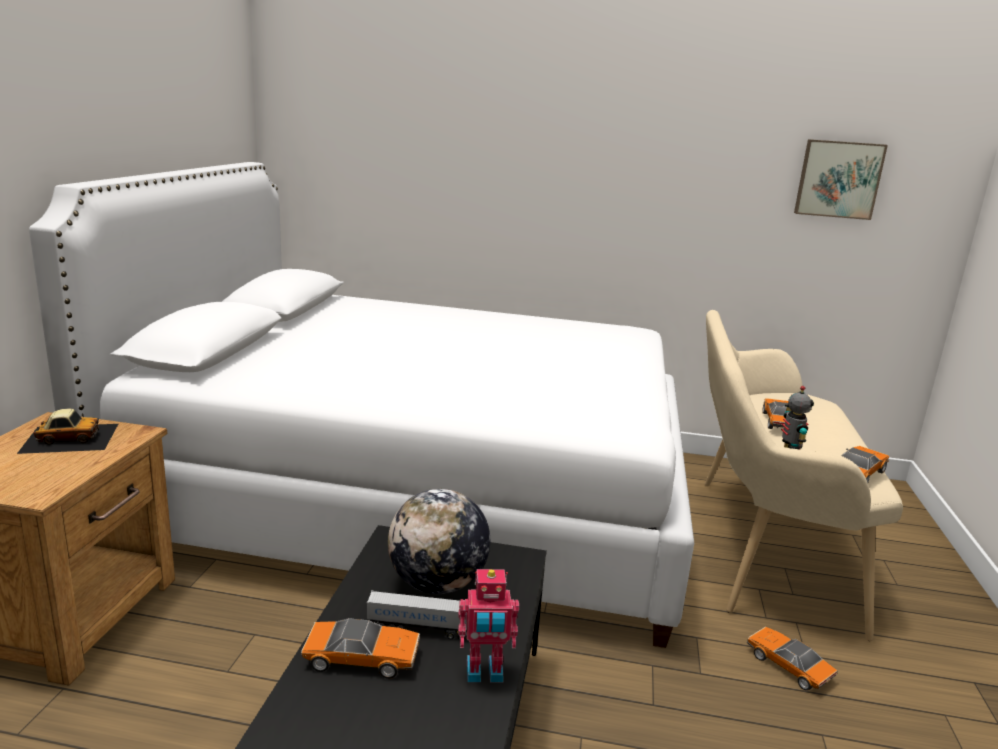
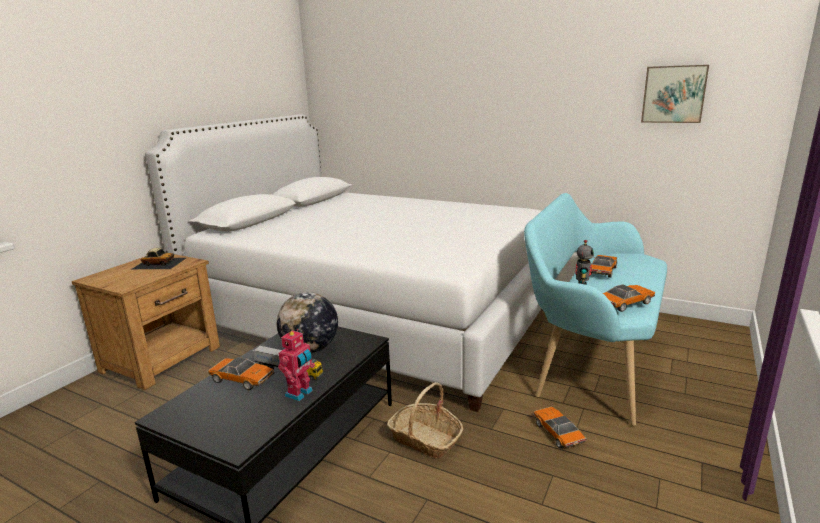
camera: 20 degrees right, 0 degrees up
(484, 673) = (300, 394): toy robot -> toy robot turned 75 degrees counterclockwise
(620, 705) = (425, 439): none -> basket
(760, 545) = (591, 359): beige bench -> turquoise bench

